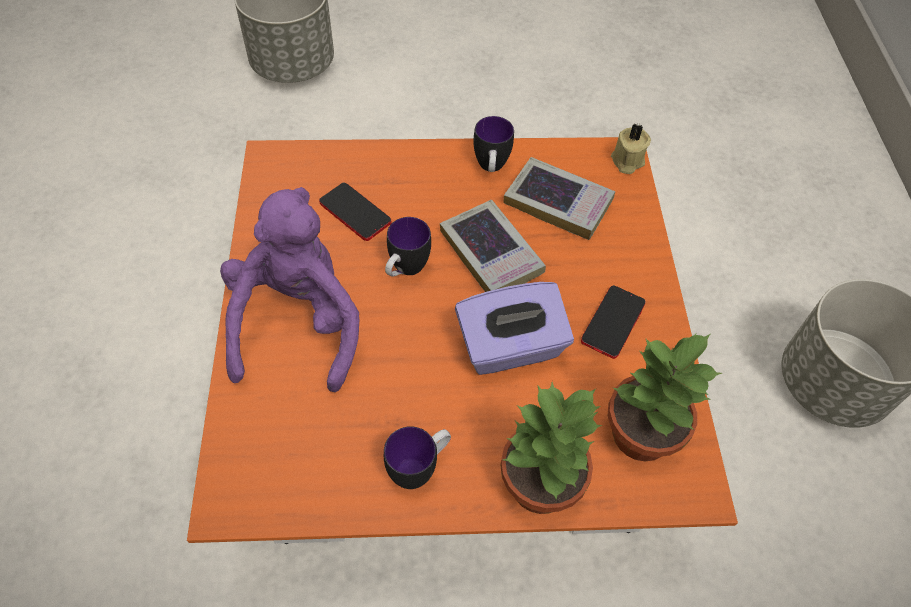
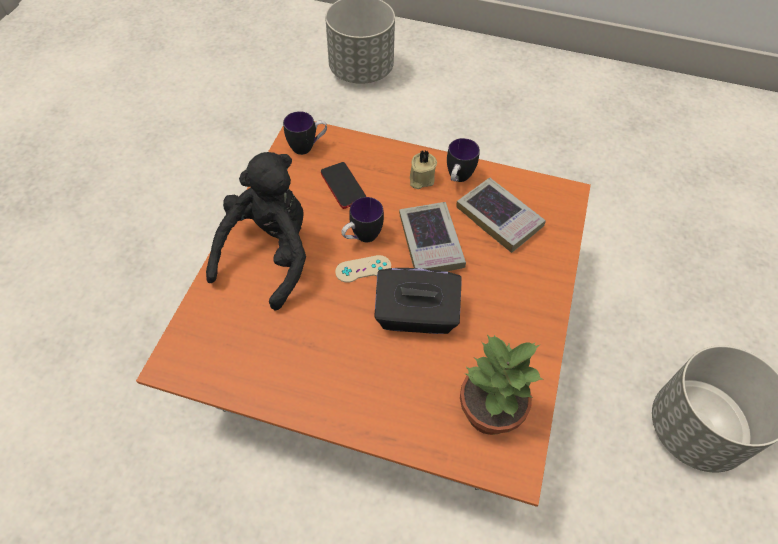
camera: 20 degrees right, 0 degrees up
(297, 324) = (269, 255): purple plush toy -> black plush toy
(419, 468) = (312, 383): mug -> mug (307, 147)
(423, 309) = (363, 269): none -> beige game controller
(510, 348) = (416, 316): purple tissue box -> black tissue box
(541, 486) = (395, 425): potted plant -> none
(613, 322) = (503, 320): phone -> none
(626, 161) = (568, 200): beige candle -> beige candle (420, 179)

